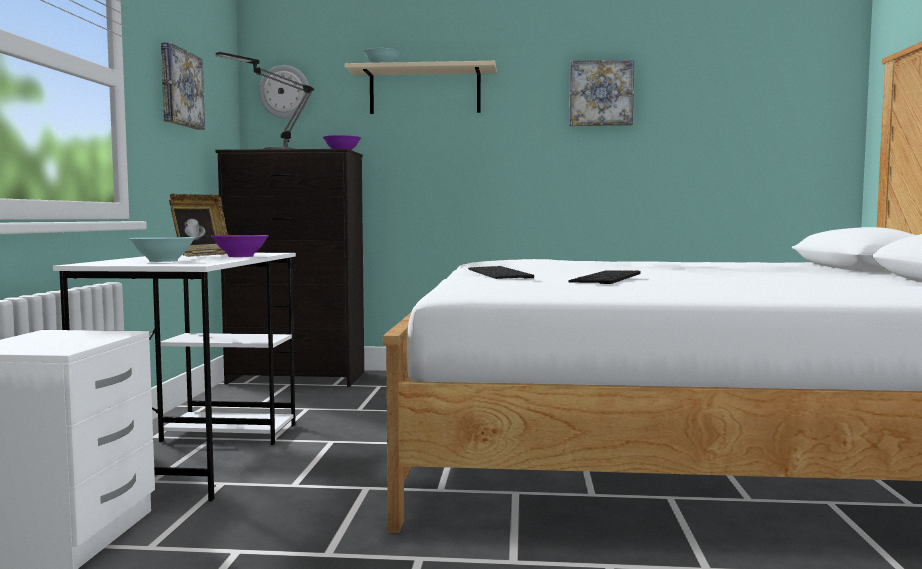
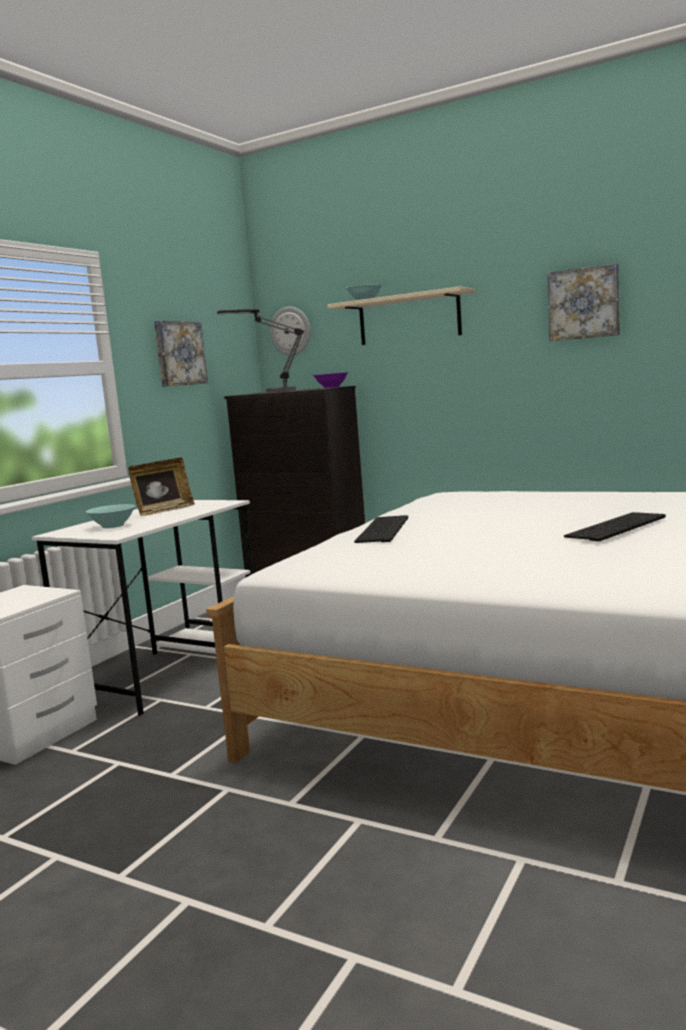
camera: 25 degrees right, 5 degrees up
(240, 256) = (185, 513): purple bowl -> none
(609, 278) = (456, 543): keyboard -> keyboard (618, 527)

